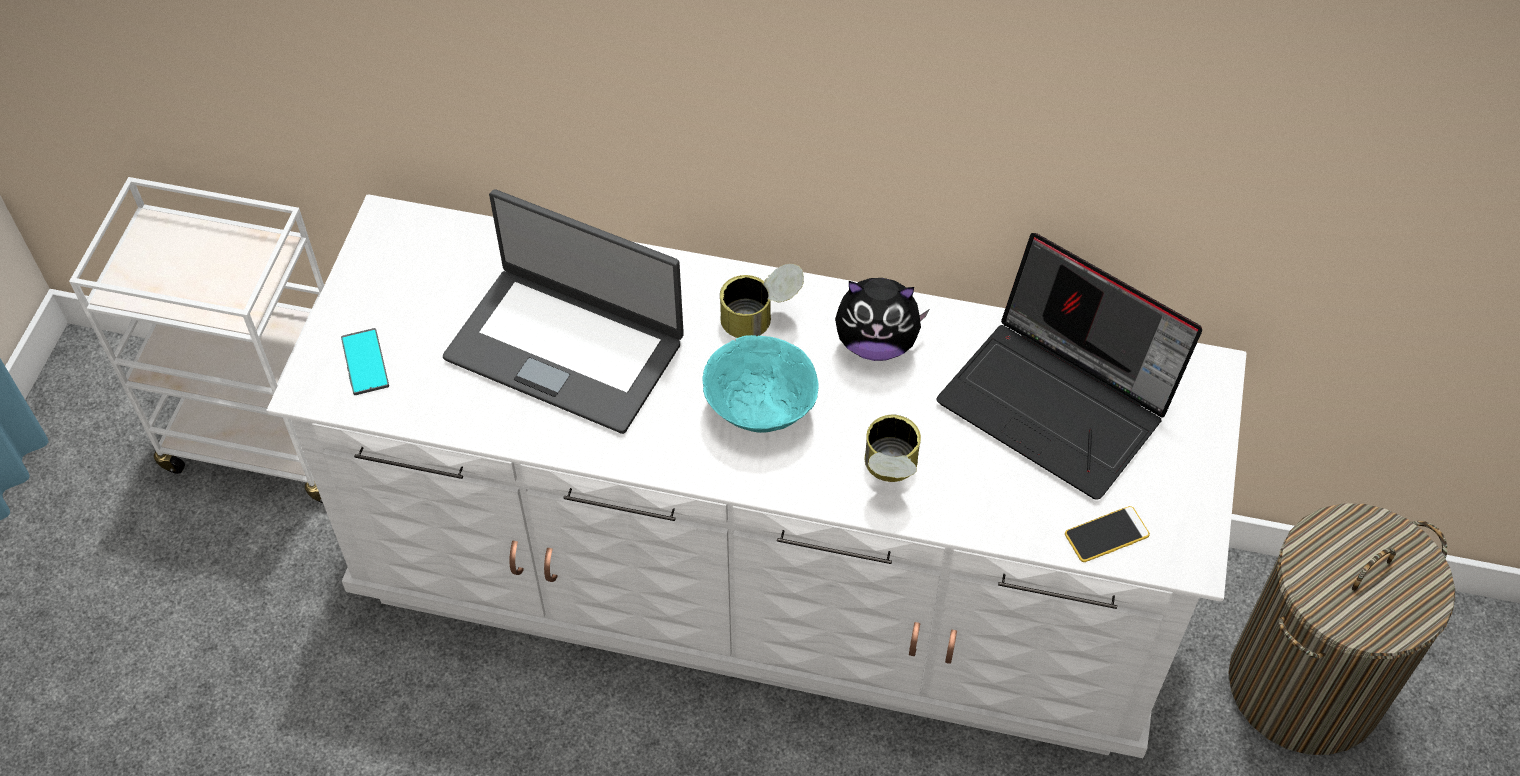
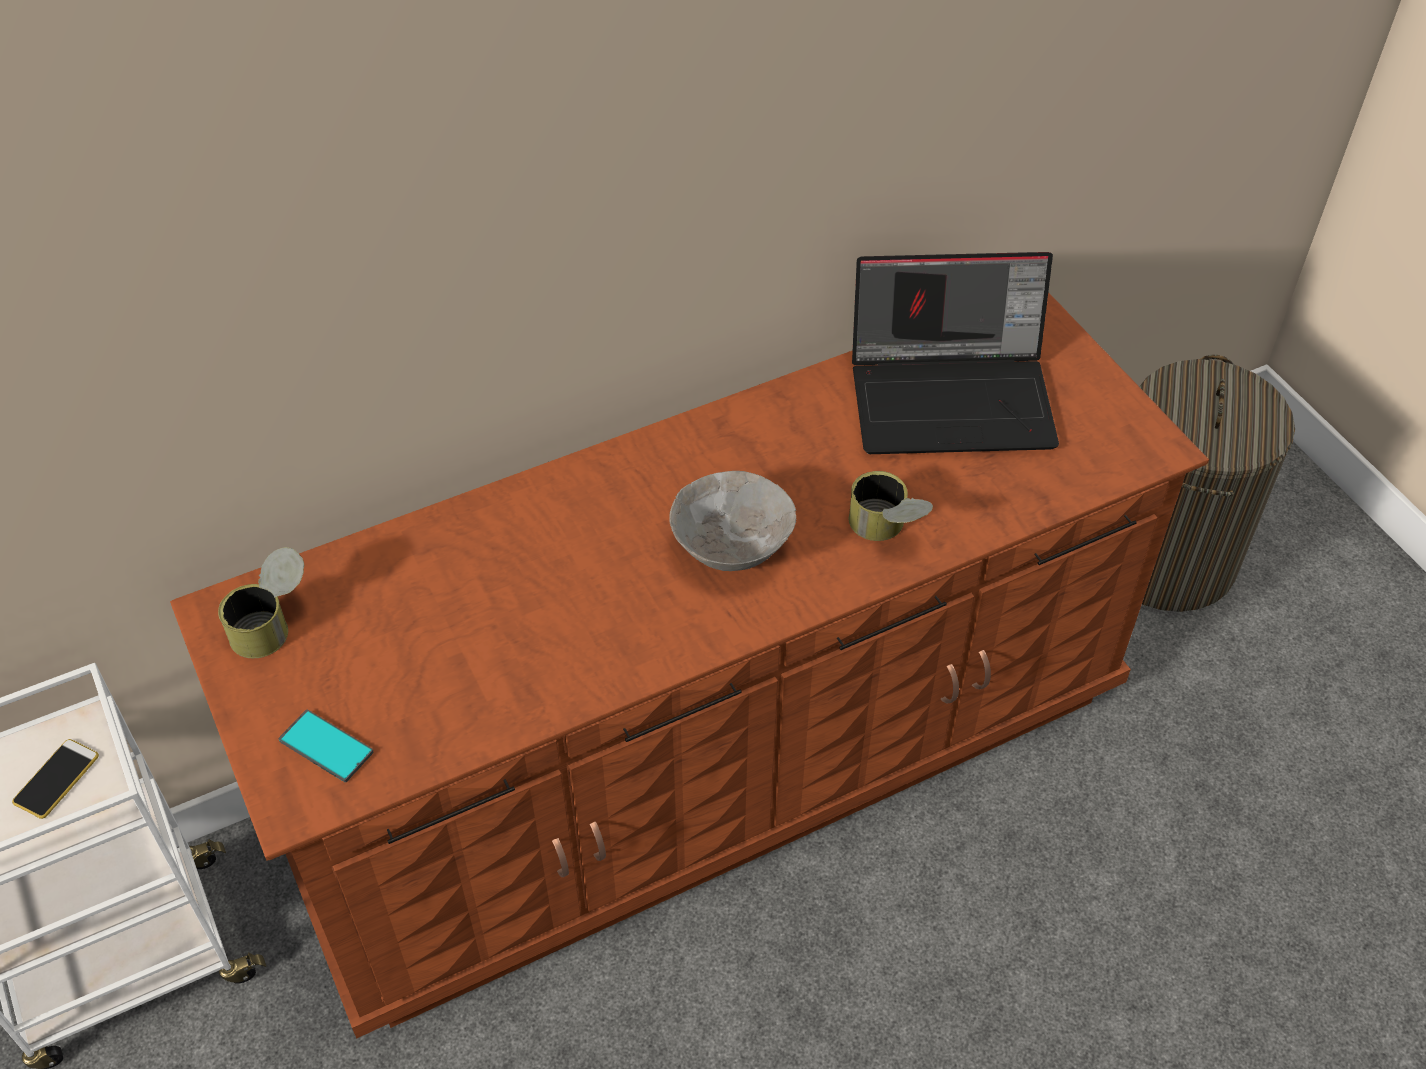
camera: 40 degrees left, 5 degrees down
(566, 347) = (510, 610): laptop -> none
(759, 408) = (730, 549): turquoise bowl -> grey bowl
(761, 317) = (655, 478): can -> can (273, 623)
(761, 578) = (710, 760): white dresser -> brown dresser
(876, 343) = (770, 440): plush toy -> none
(1106, 534) = (1087, 469): phone -> phone (56, 779)

